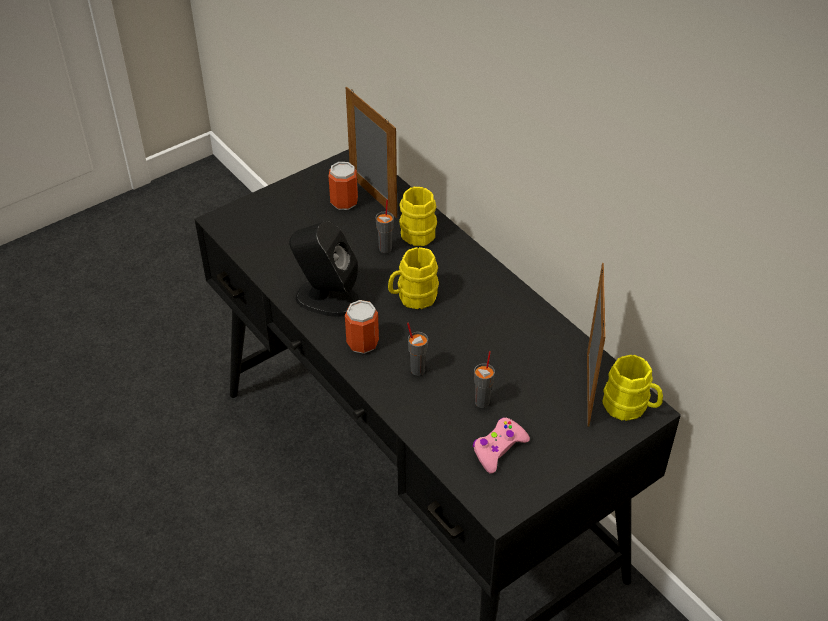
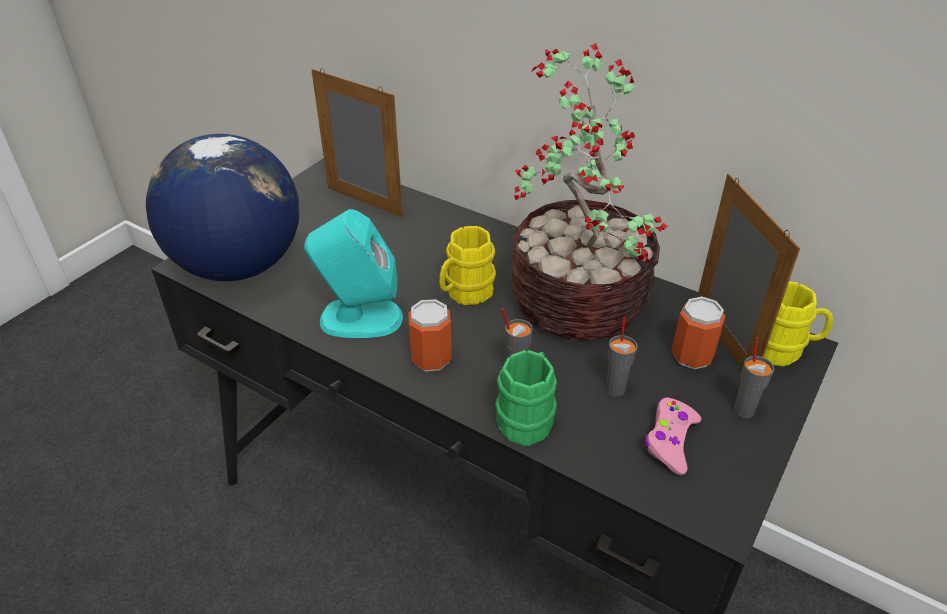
camera: 20 degrees left, 5 degrees down
(256, 231) = (238, 266): none -> globe
(326, 298) = (359, 318): black speaker -> turquoise speaker
(344, 202) = (333, 214): can -> can (692, 356)
(385, 248) = (405, 249): grey cup -> grey cup (744, 410)
(408, 403) = (527, 416): none -> green mug
(418, 230) = (433, 223): yellow mug -> none
(495, 322) = (575, 297): none -> potted plant

